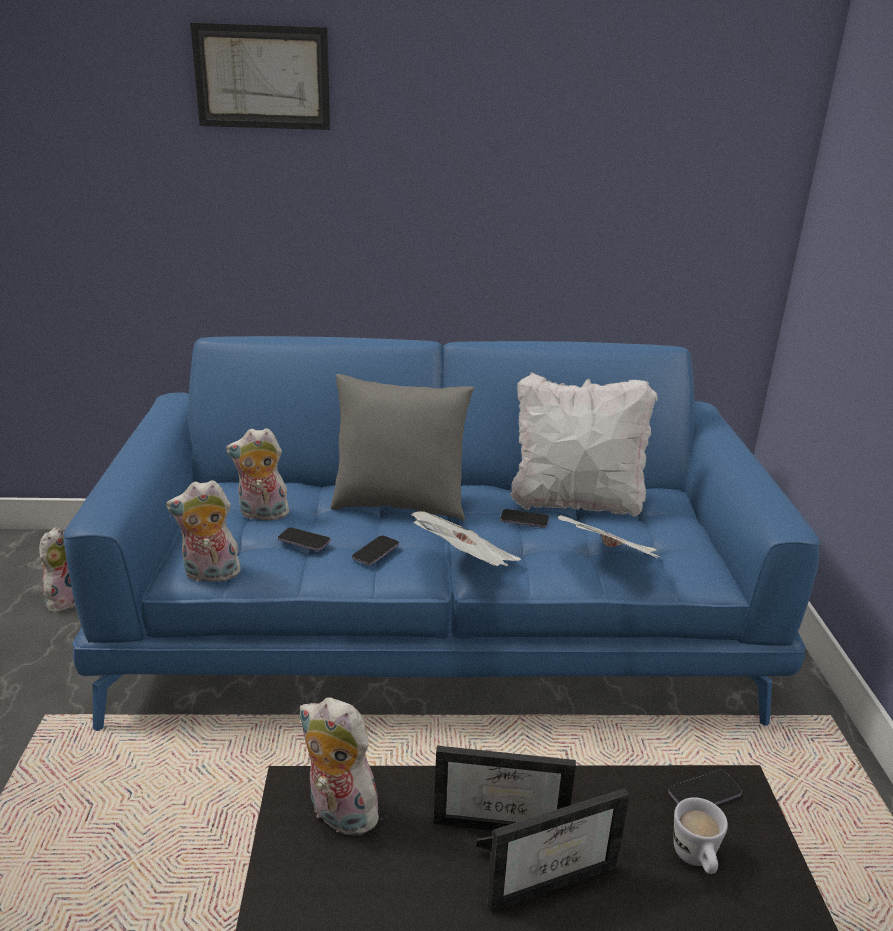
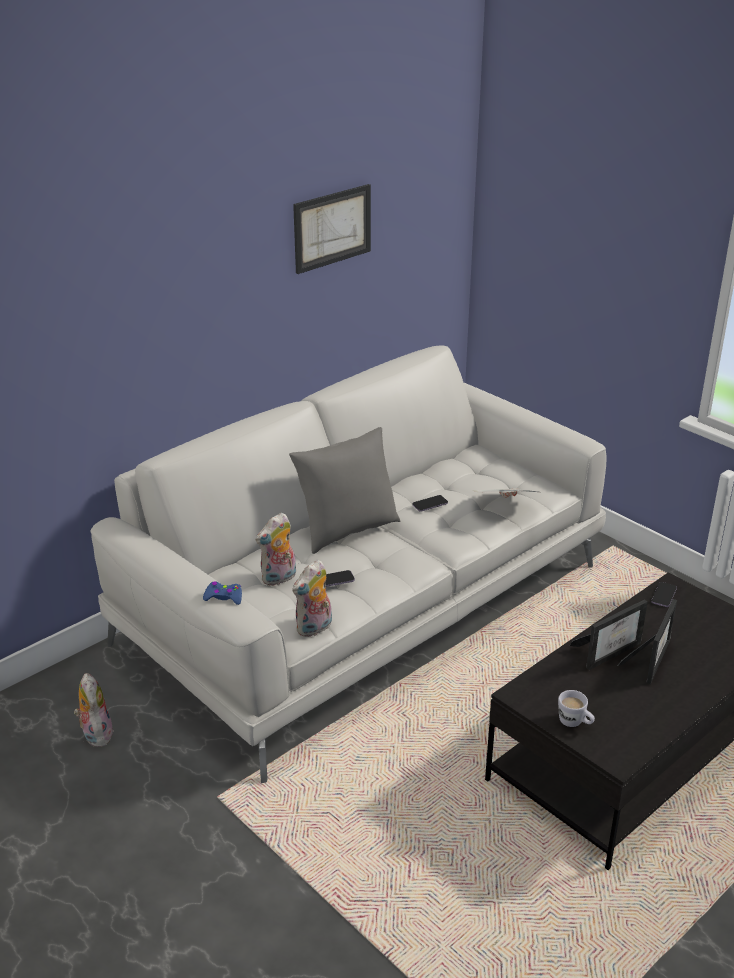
camera: 40 degrees left, 5 degrees up
(121, 485) = (224, 597): none -> blue game controller
(262, 77) = (142, 237): picture -> picture (332, 228)
(338, 814) = (549, 691): plush toy -> none
(375, 552) = (383, 565): phone -> none
(441, 619) = (367, 603): blue sofa -> white sofa
(466, 565) = (441, 546): newspaper -> none
(575, 502) = (438, 479): white pillow -> none
(696, 860) = (689, 621): white mug -> white mug (575, 723)

